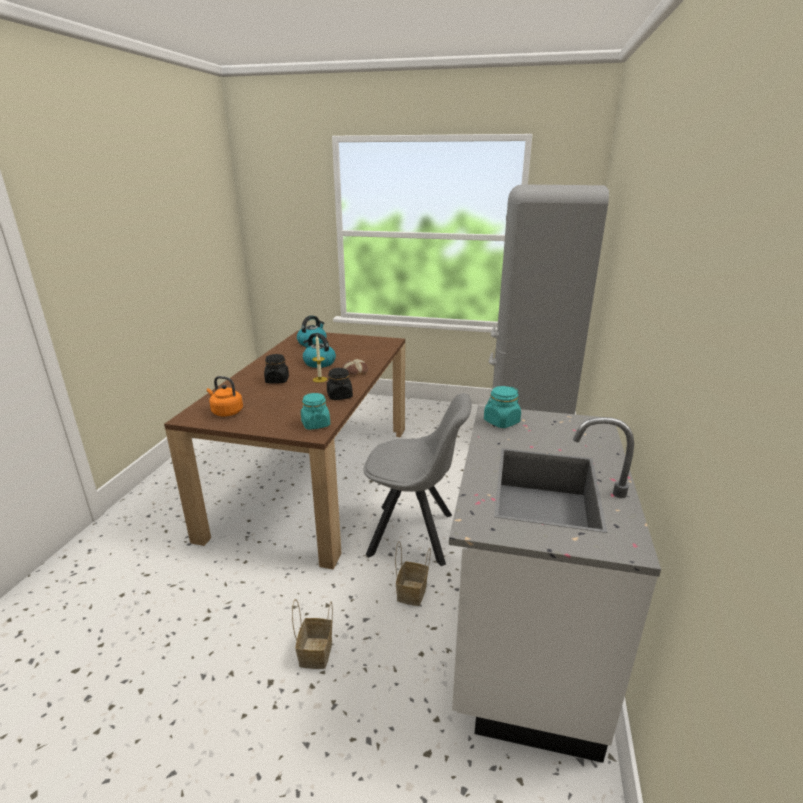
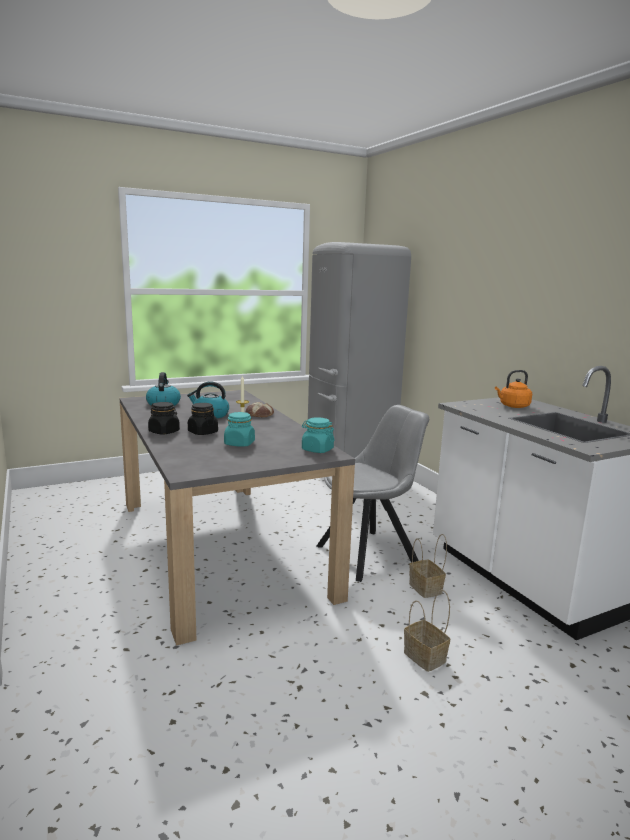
camera: 40 degrees left, 10 degrees down
(226, 412) = (214, 461): orange kettle -> orange kettle (513, 406)
(315, 476) = (218, 546): brown dining table -> grey dining table
(340, 396) = (289, 431): black jar -> black jar (164, 432)
(501, 422) = (474, 407): turquoise jar -> turquoise jar (239, 444)

